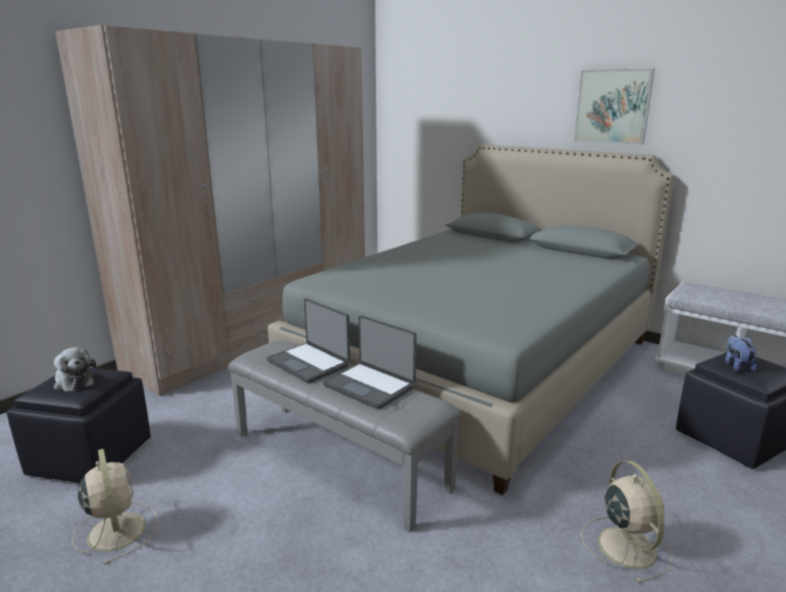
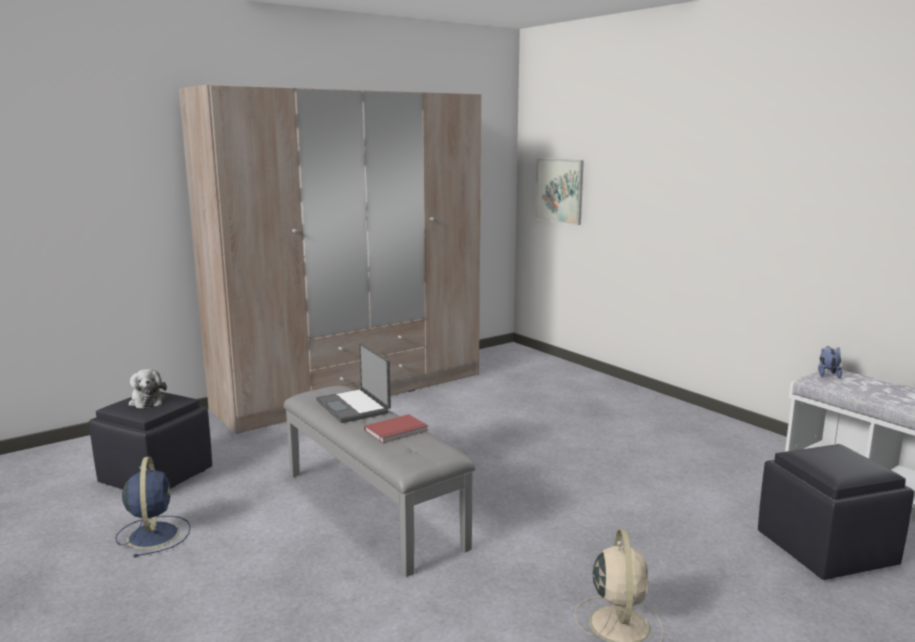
camera: 15 degrees right, 5 degrees down
(116, 530) = (153, 534): beige fan -> blue fan
(370, 386) = (397, 431): laptop -> red book
(476, 364) = (568, 441): grey bed -> none
(612, 106) = (752, 158): picture -> picture (559, 190)
(736, 365) = (820, 458): plush toy -> plush toy (827, 374)

